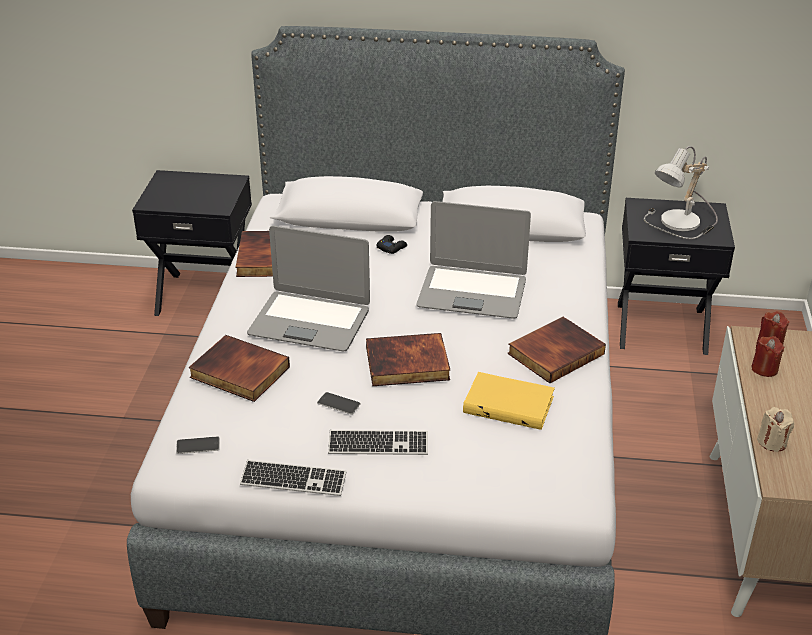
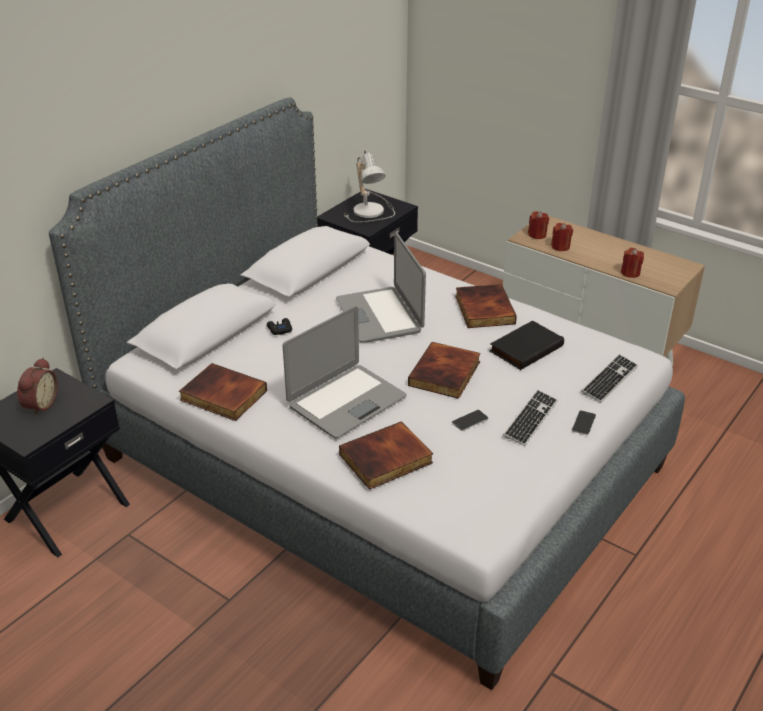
camera: 60 degrees left, 0 degrees up
(196, 188) = (39, 404): none -> alarm clock
(198, 445) = (467, 511): phone -> phone (583, 423)
(293, 480) = (544, 473): keyboard -> keyboard (609, 380)
(472, 293) = (380, 315): laptop -> laptop turned 120 degrees clockwise
(509, 404) = (525, 348): yellow book -> black book
(772, 442) = (630, 273): beige candle -> red candle

